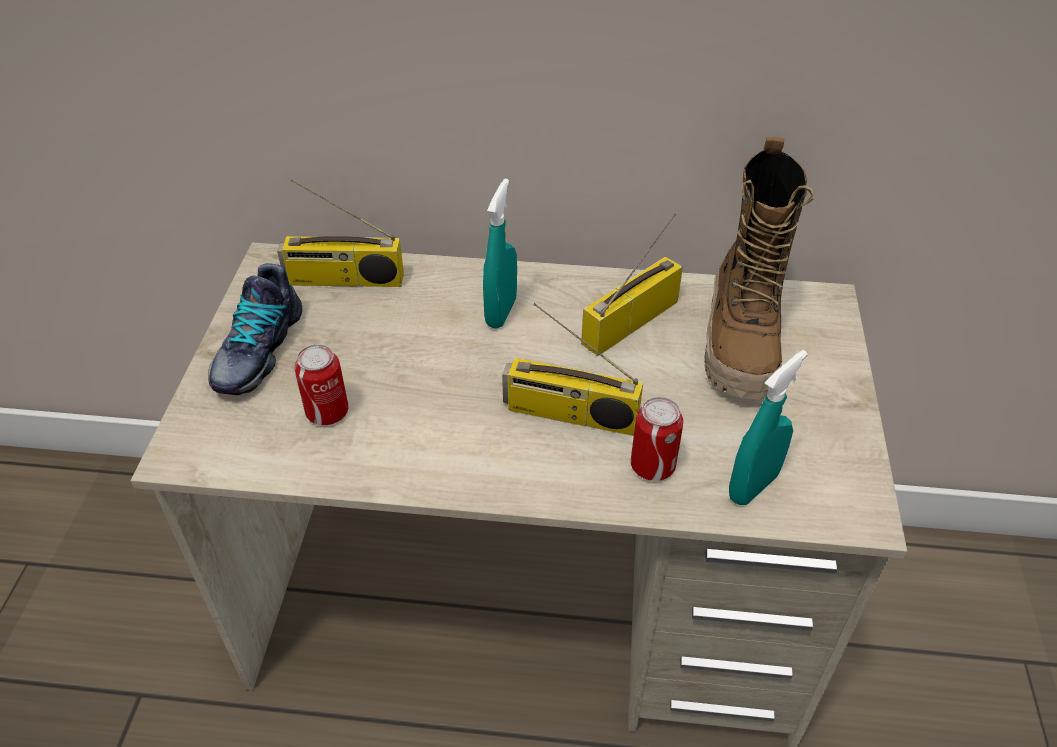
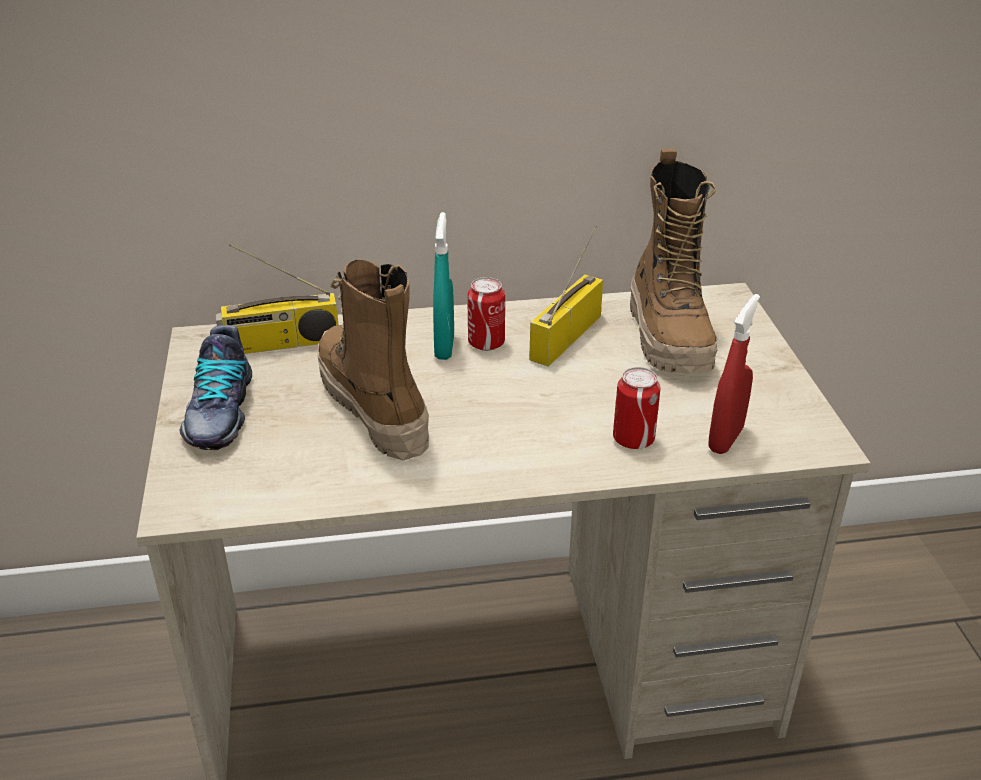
camera: 15 degrees left, 10 degrees down
(327, 412) = (313, 449): can -> can (486, 343)
(402, 373) = (372, 407): none -> boot
(569, 415) = (542, 414): radio -> none
(753, 486) = (725, 439): turquoise spray bottle -> red spray bottle

